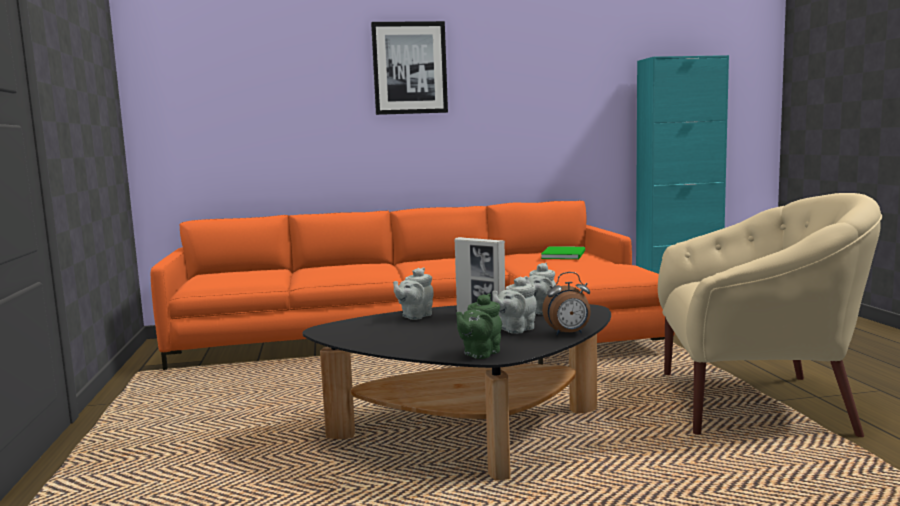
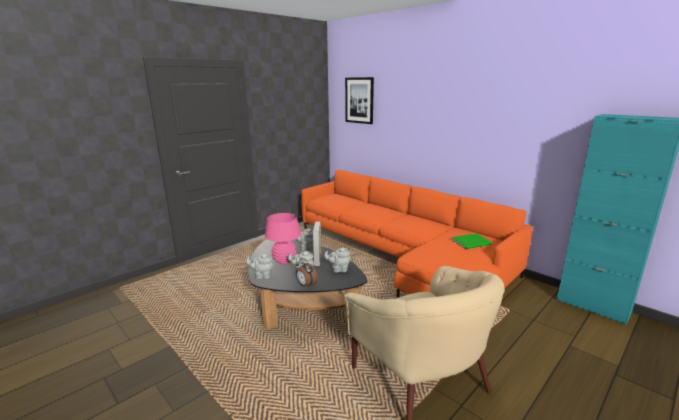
camera: 55 degrees right, 10 degrees up
(409, 68) = (437, 108): picture -> picture (359, 100)
(443, 334) = (284, 261): none -> pink table lamp
(479, 354) = (262, 276): green teapot -> grey teapot

